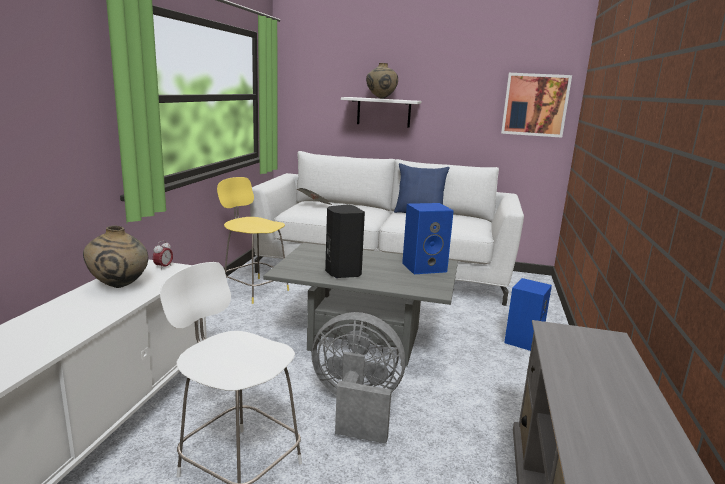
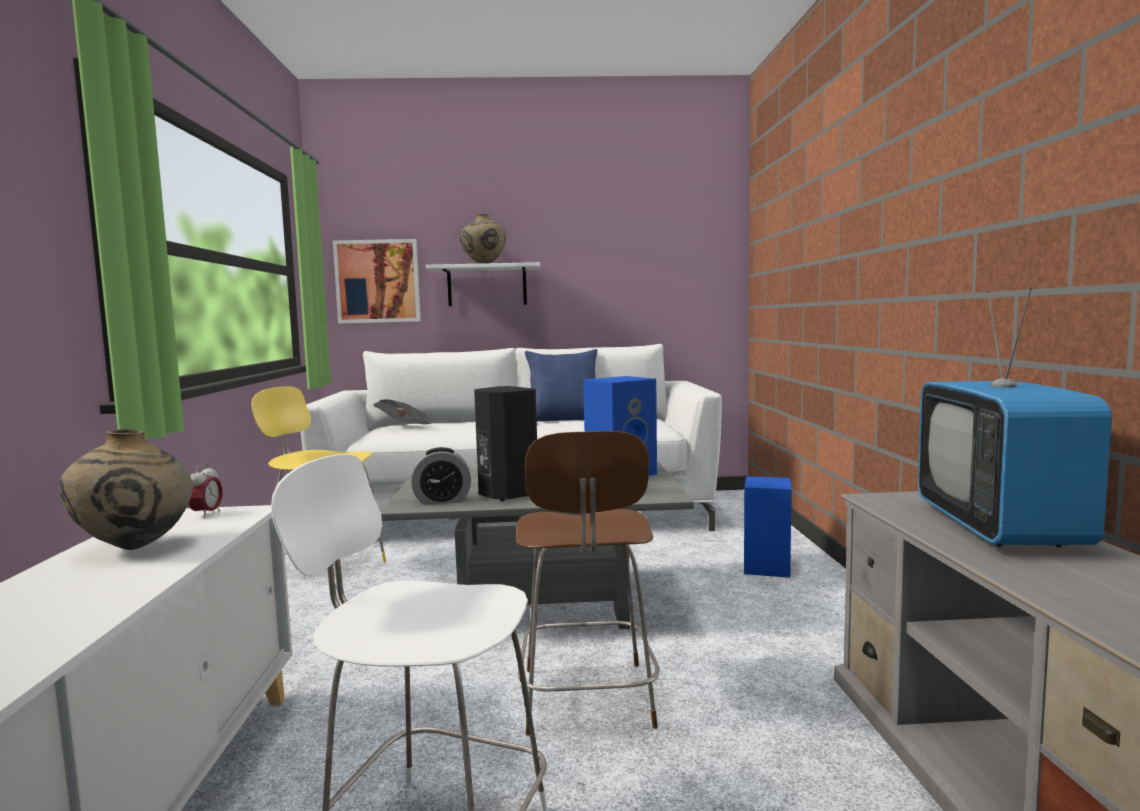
camera: 15 degrees left, 10 degrees down
(302, 271) = (442, 501): none -> alarm clock
(356, 407) = (587, 700): grey fan -> brown stool
(535, 105) = (692, 259): picture -> picture (378, 281)
(604, 371) = (998, 527): none -> television

